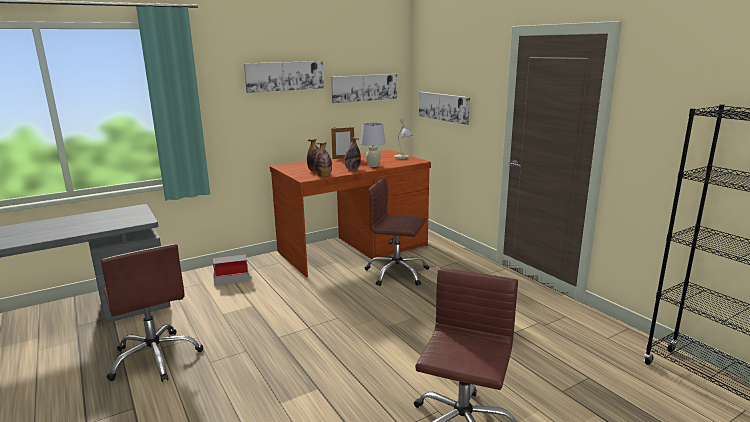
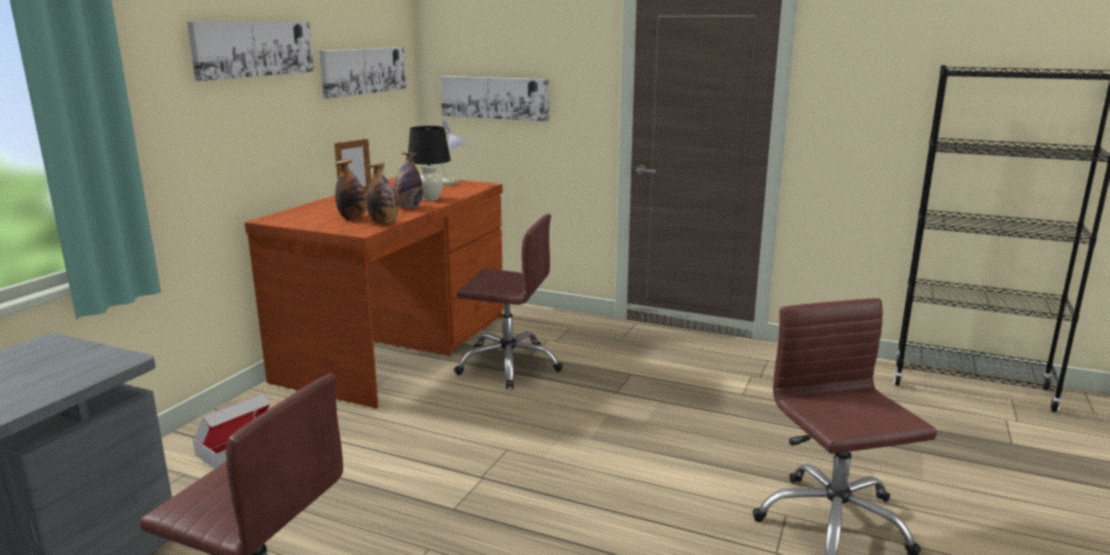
camera: 35 degrees left, 0 degrees up
(373, 166) = (431, 199): white table lamp -> black table lamp
(396, 273) = (509, 365): brown office chair -> brown office chair turned 150 degrees counterclockwise

